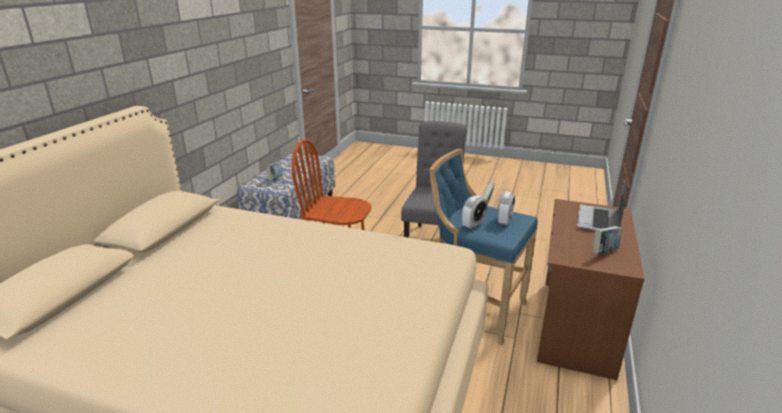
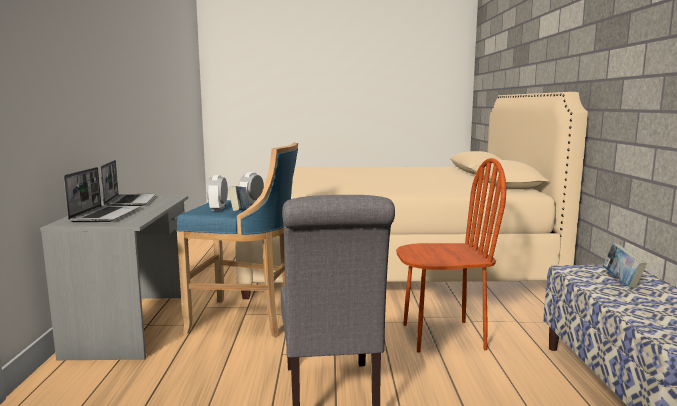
camera: 160 degrees right, 15 degrees down
(574, 325) = (134, 324): brown desk -> grey desk
(604, 252) = (130, 201): book -> laptop

